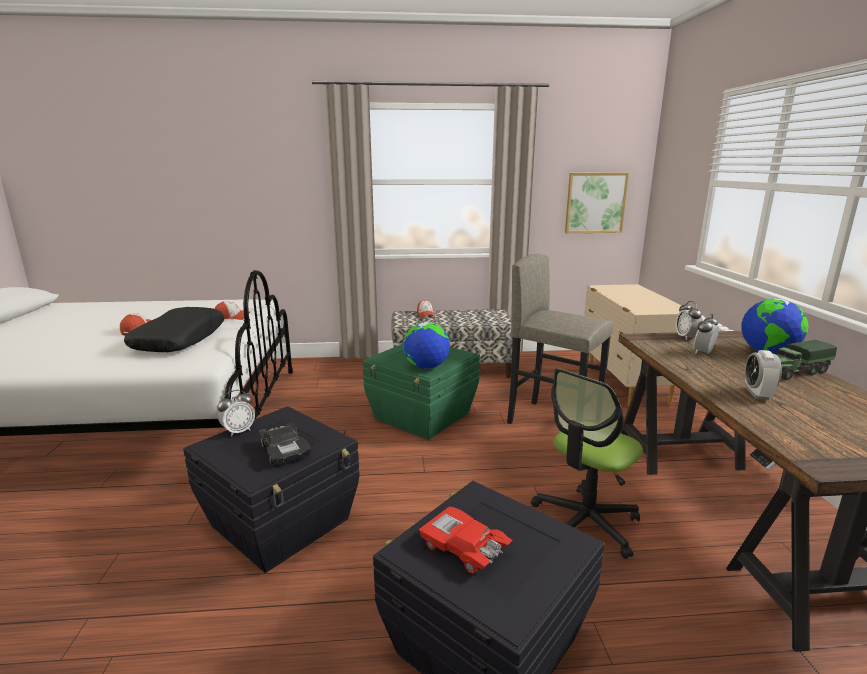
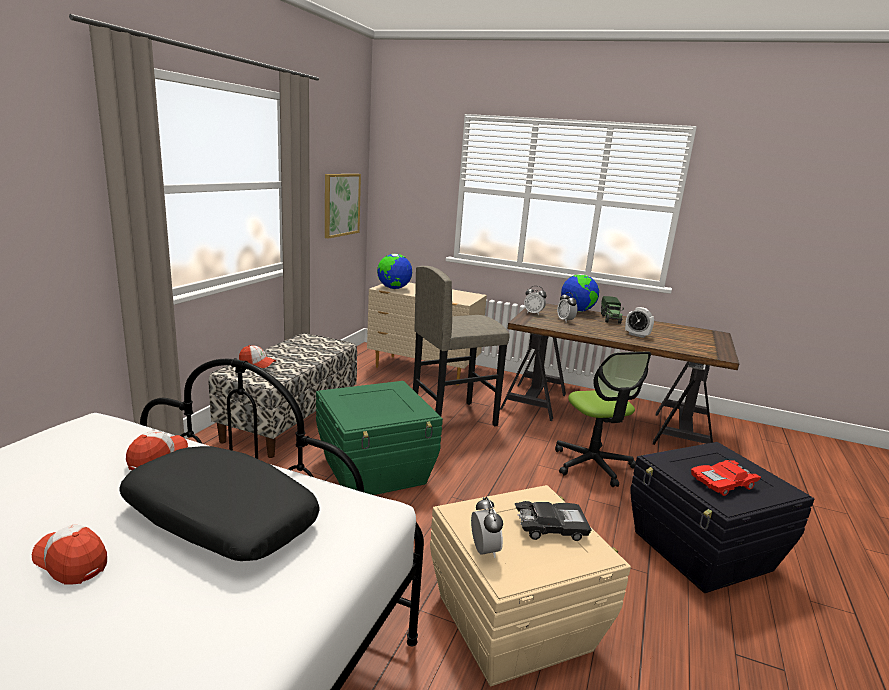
camera: 65 degrees left, 0 degrees up
(282, 522) = (514, 621): black storage box -> beige storage box
(426, 367) = (410, 409): globe -> globe (393, 288)

